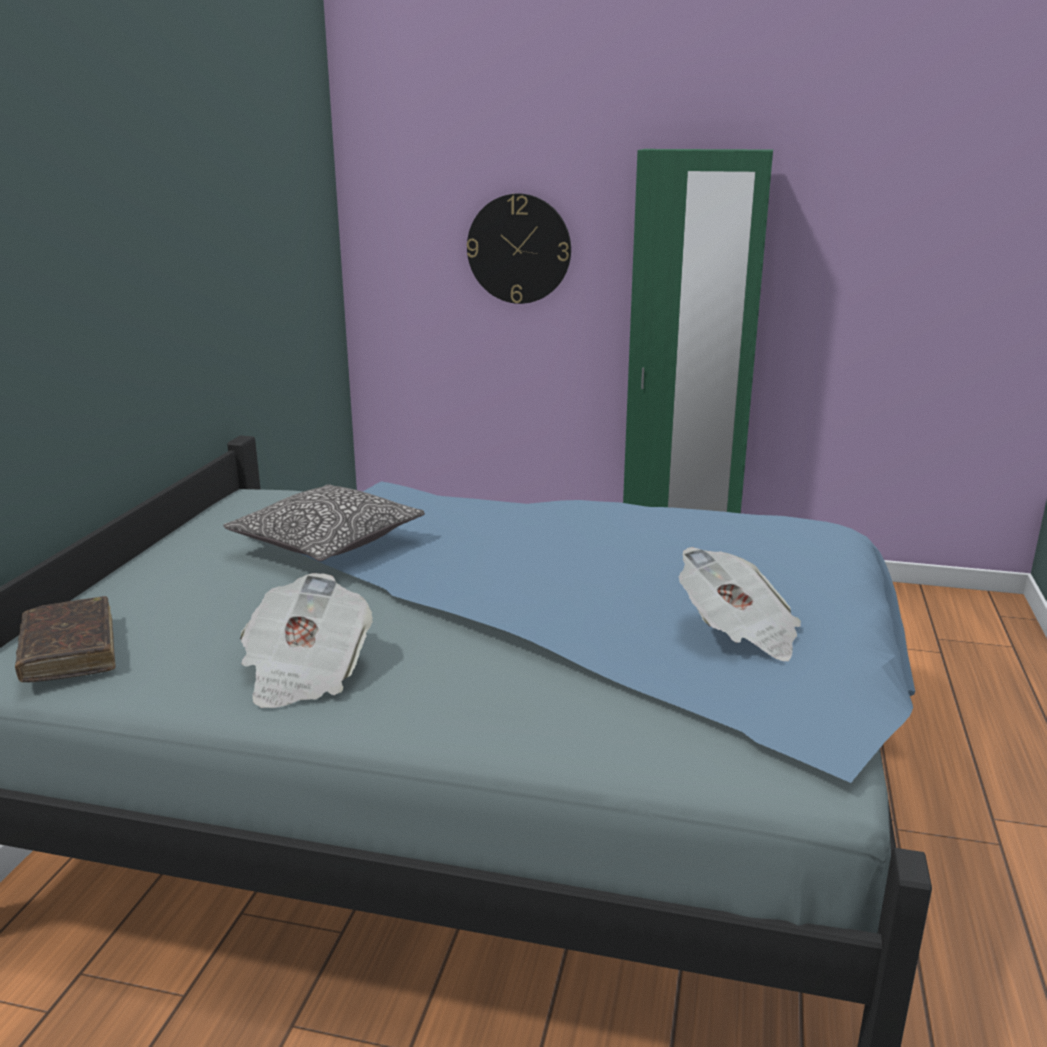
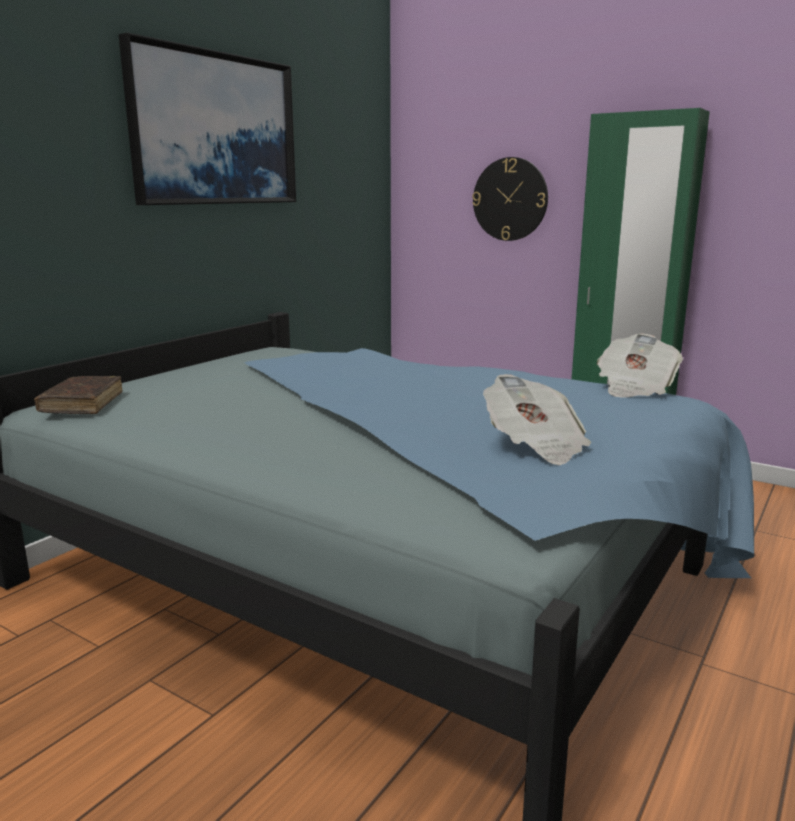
camera: 20 degrees right, 5 degrees down
(145, 189) = (215, 130): none -> picture
(305, 673) = (206, 430): newspaper -> newspaper (634, 388)
(327, 541) = (289, 370): pillow -> none

